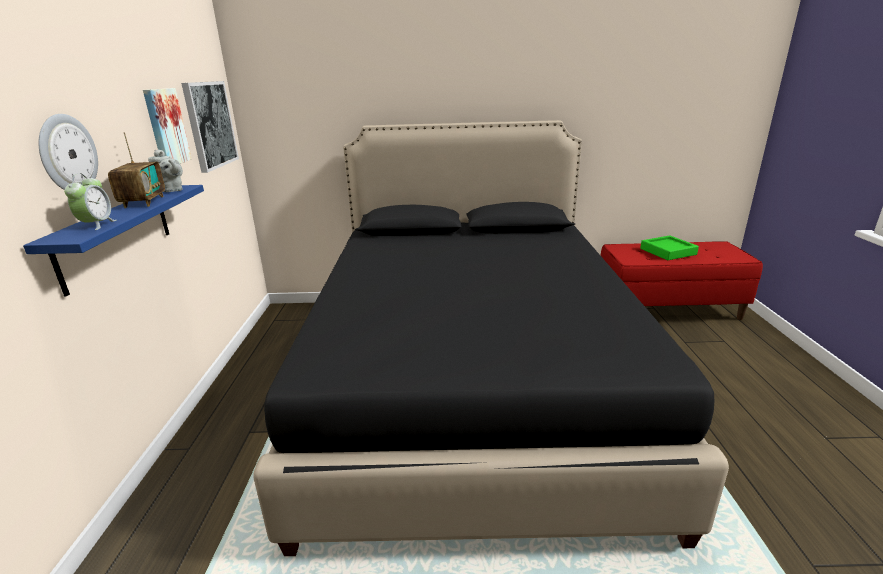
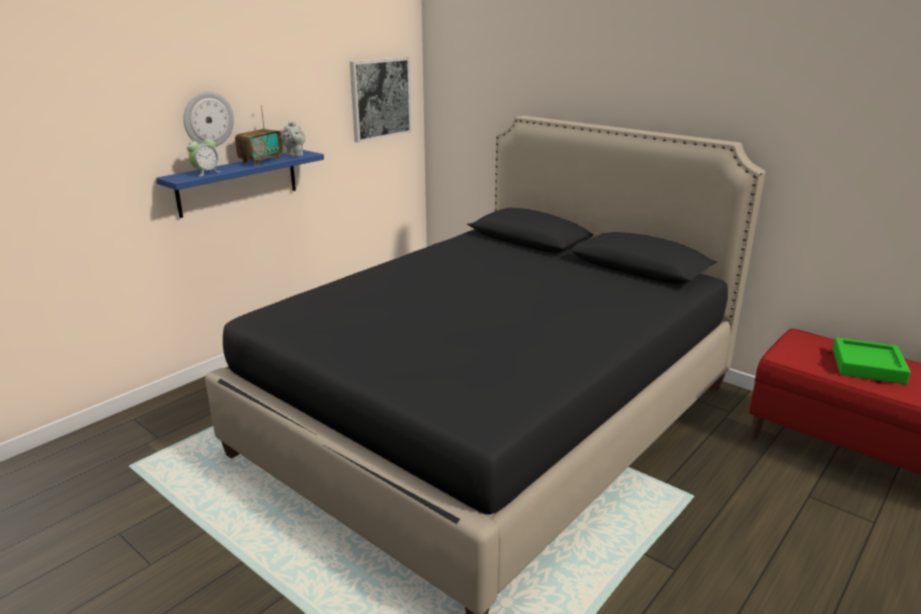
camera: 40 degrees right, 0 degrees up
(165, 127) = (317, 100): picture -> none

